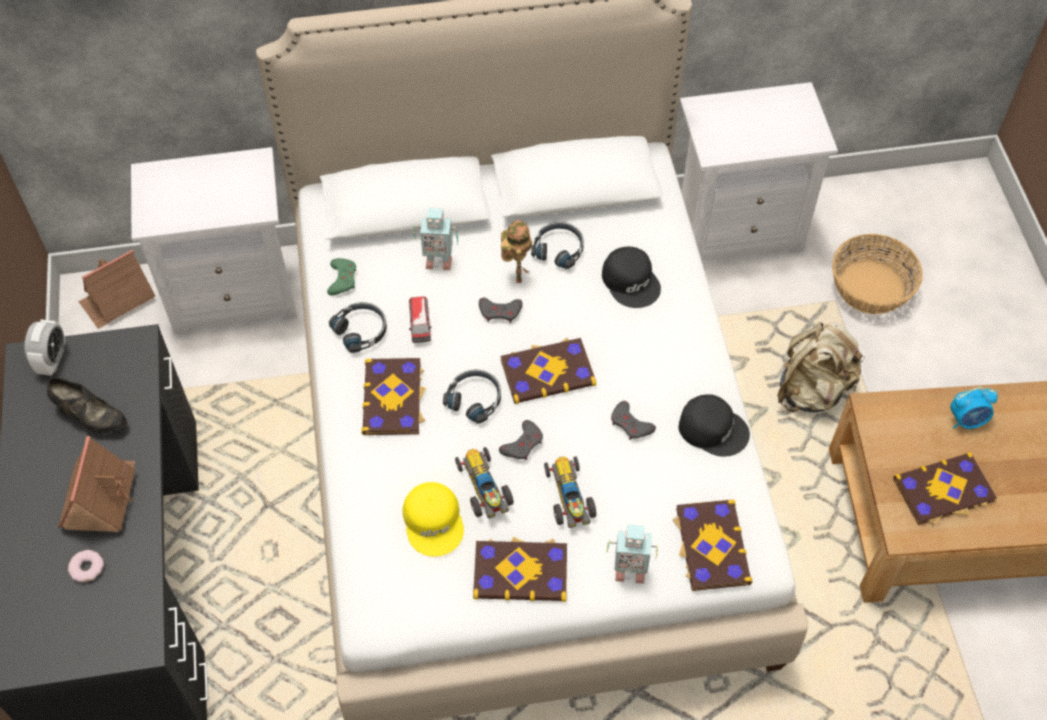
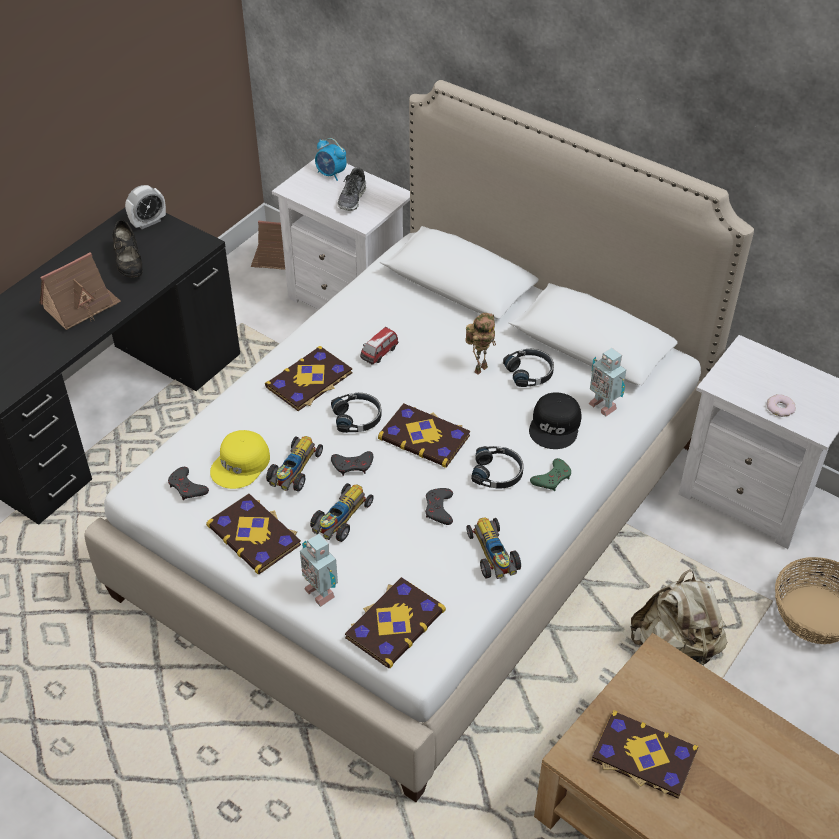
camera: 45 degrees right, 10 degrees down
(87, 567) = (29, 335): donut -> donut (780, 408)
(221, 192) = (352, 198): none -> shoe
(342, 279) = (367, 295): green game controller -> green game controller (552, 478)
(361, 330) = (341, 331): black headphones -> black headphones (498, 473)
(438, 261) = (439, 325): toy robot -> toy robot (603, 405)
(500, 312) = (440, 381): grey game controller -> grey game controller (187, 487)
(713, 428) = (493, 555): black cap -> toy car
(967, 420) = (729, 726): alarm clock -> alarm clock (331, 174)

